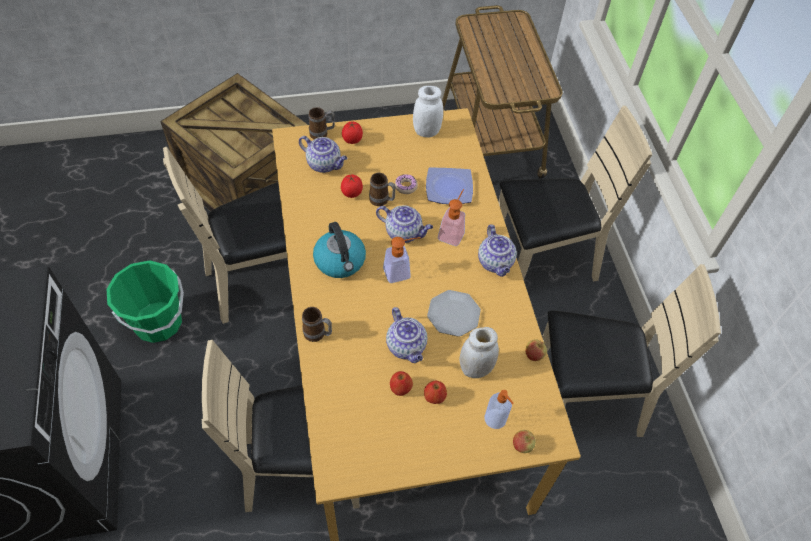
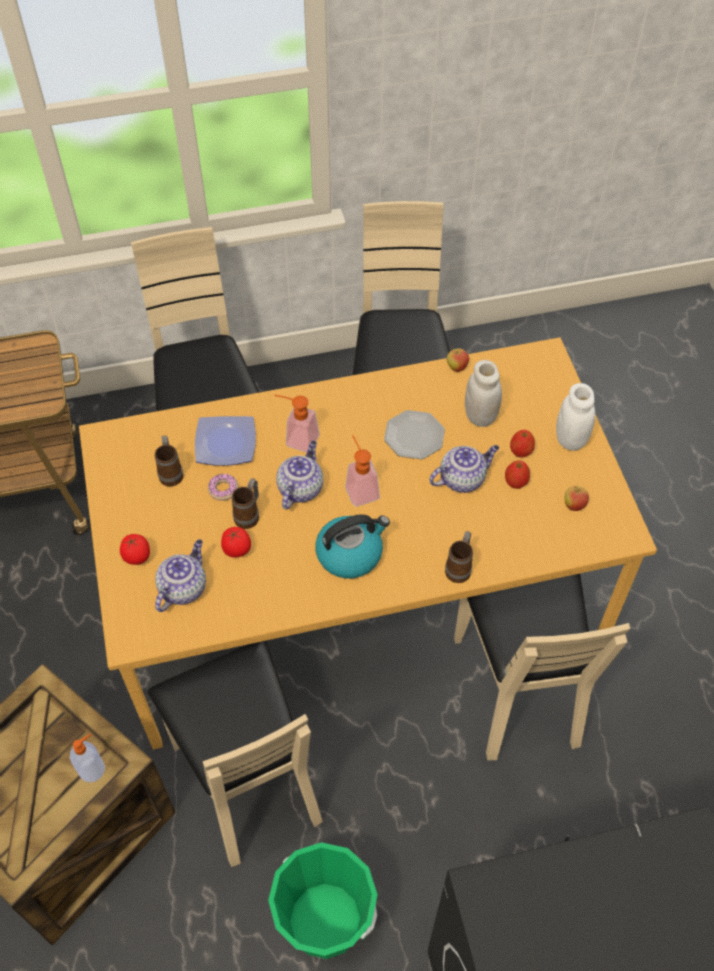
camera: 90 degrees left, 0 degrees up
(322, 134) = (123, 596): mug -> mug (171, 472)
(426, 131) = (123, 470): white jar -> white jar (570, 439)
(495, 419) = (535, 400): soap dispenser -> soap dispenser (93, 769)
(496, 263) = (339, 397): teapot -> none
(522, 446) = (559, 380): apple -> apple (574, 505)

